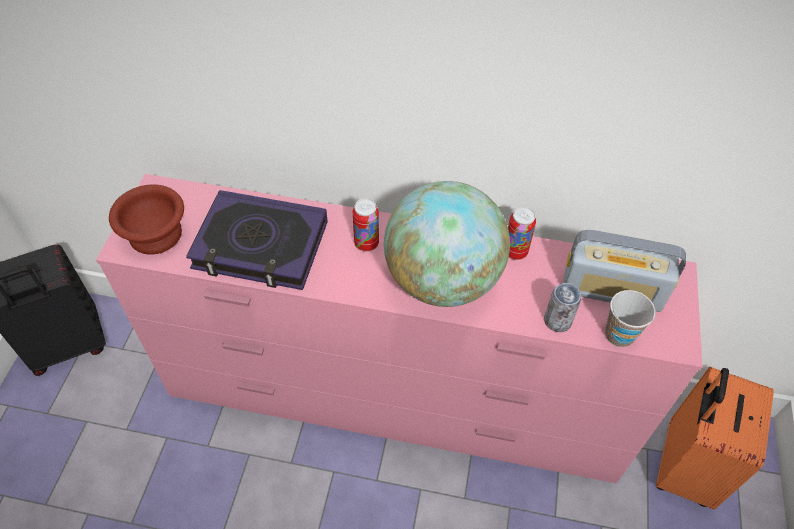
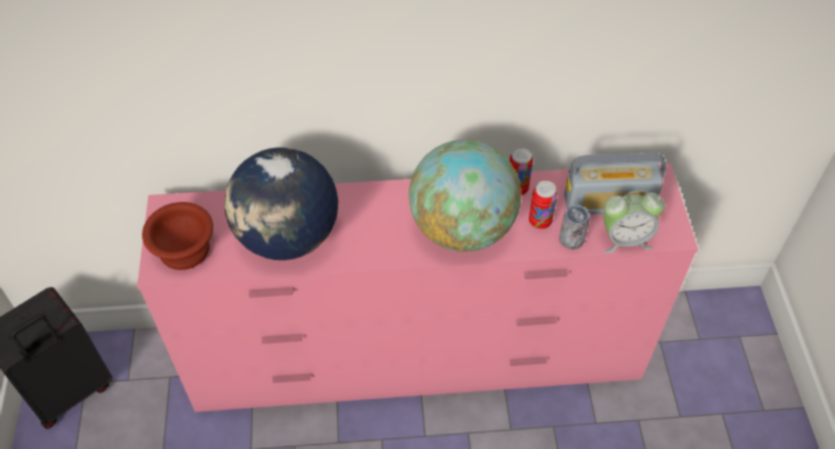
camera: 15 degrees left, 0 degrees up
(260, 246) = (288, 237): book -> globe
(366, 243) = (384, 212): can -> can (540, 222)
(619, 335) = (625, 239): cup -> alarm clock
(683, 466) = (694, 349): orange suitcase -> none

